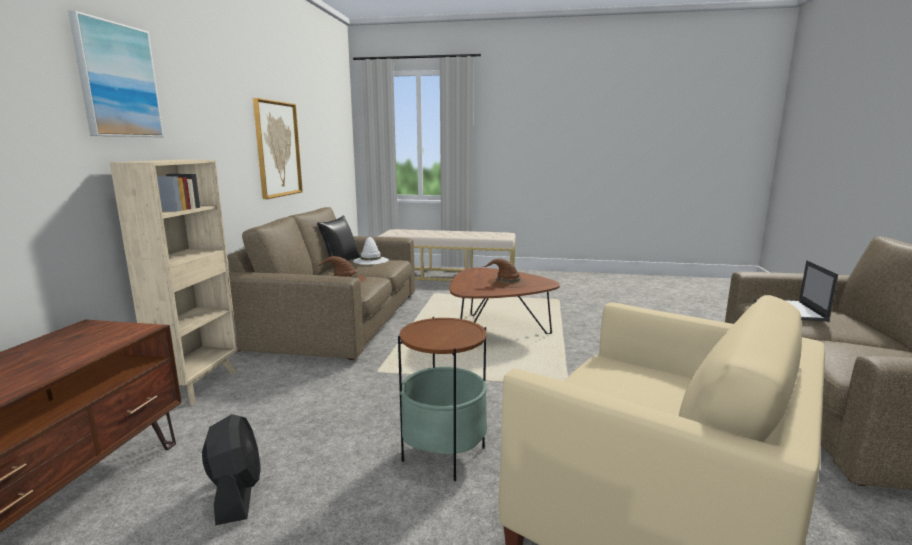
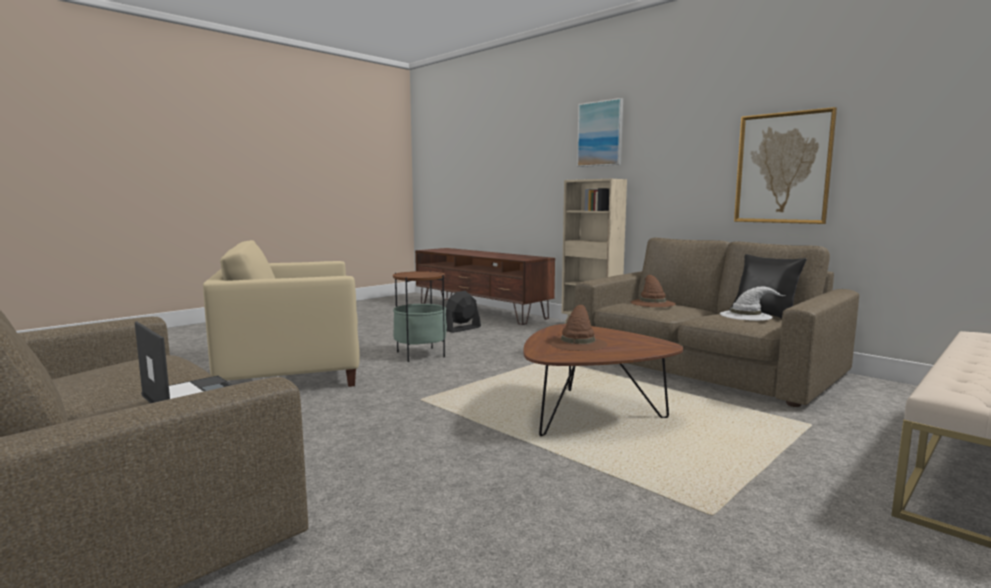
camera: 125 degrees right, 5 degrees down
(236, 494) = (462, 329): black fan -> black fan turned 120 degrees clockwise

